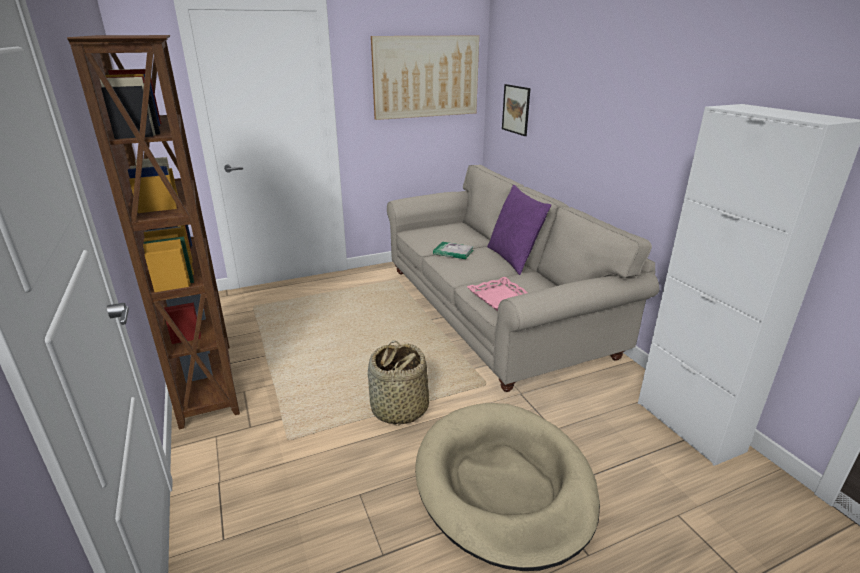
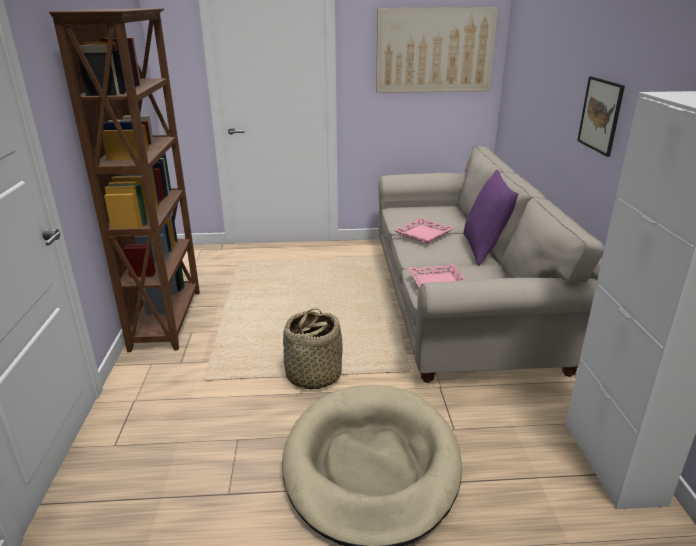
camera: 20 degrees right, 0 degrees up
(453, 252) = (423, 234): book -> pink tray
(516, 109) = (523, 88): picture -> picture (600, 115)

